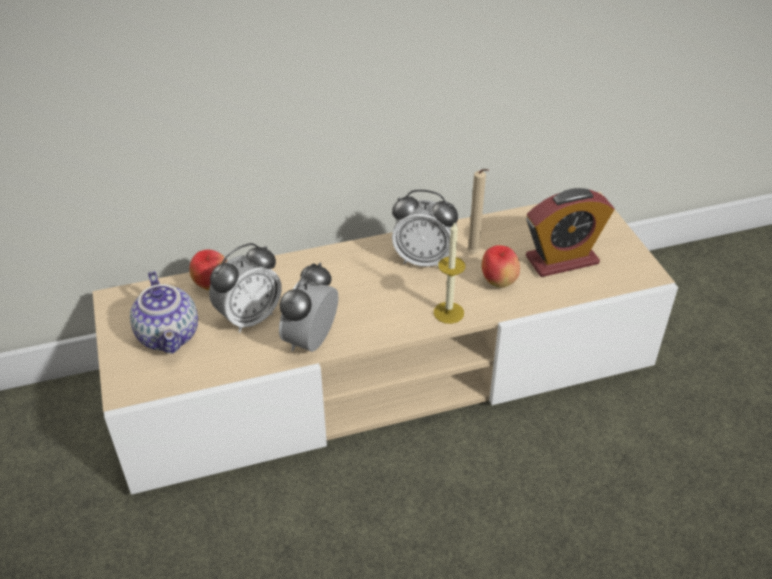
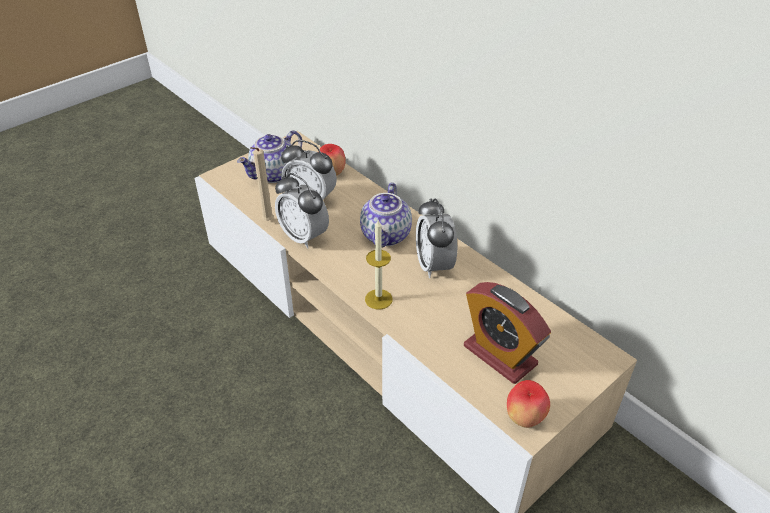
camera: 65 degrees right, 0 degrees up
(311, 341) = (304, 236): alarm clock -> alarm clock turned 135 degrees counterclockwise
(356, 277) = (387, 236): none -> teapot
(474, 255) = (463, 294): beige candle -> beige candle (266, 221)
(498, 282) = (437, 319): apple -> apple (524, 418)

